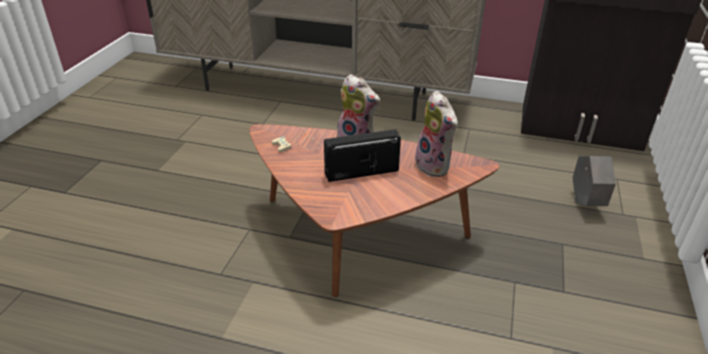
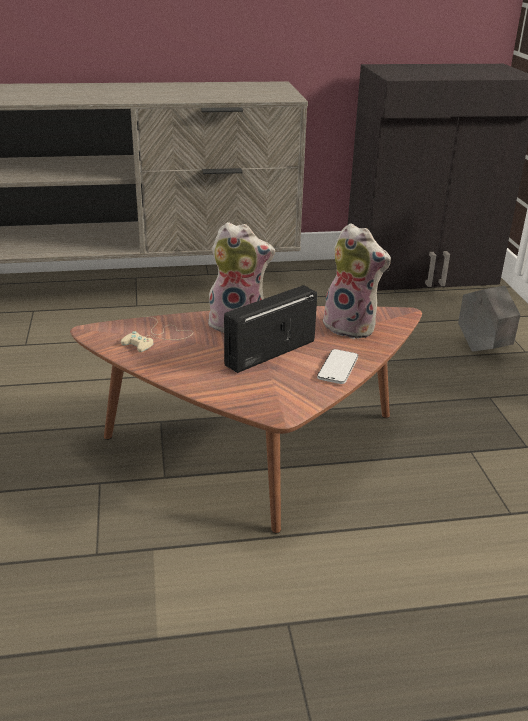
camera: 25 degrees left, 5 degrees down
(398, 195) = (338, 368): none -> phone

